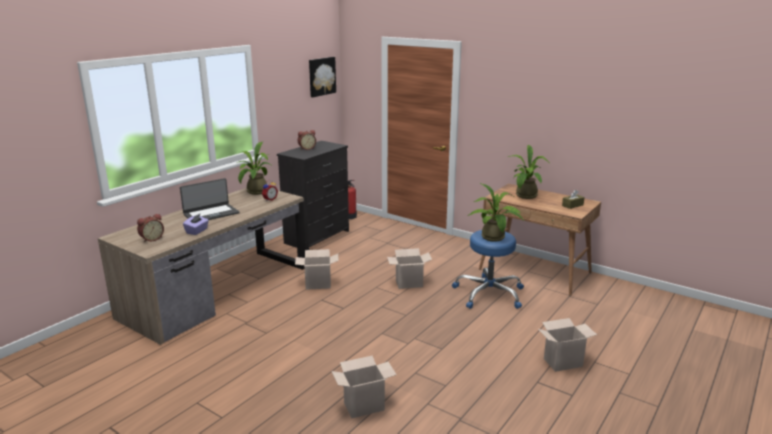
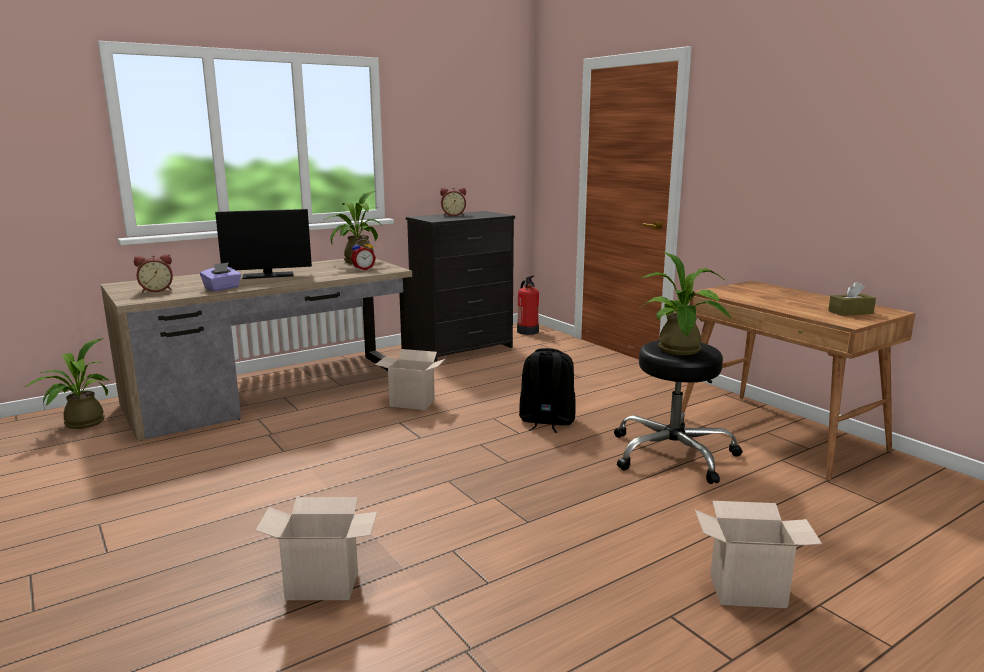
camera: 20 degrees right, 5 degrees down
(211, 213) = (268, 275): laptop -> monitor
(321, 76) = (499, 122): picture -> none
(408, 284) = (546, 421): cardboard box -> black backpack
(489, 293) = (673, 454): blue stool -> black stool
(525, 196) = (767, 296): potted plant -> potted plant (79, 424)

